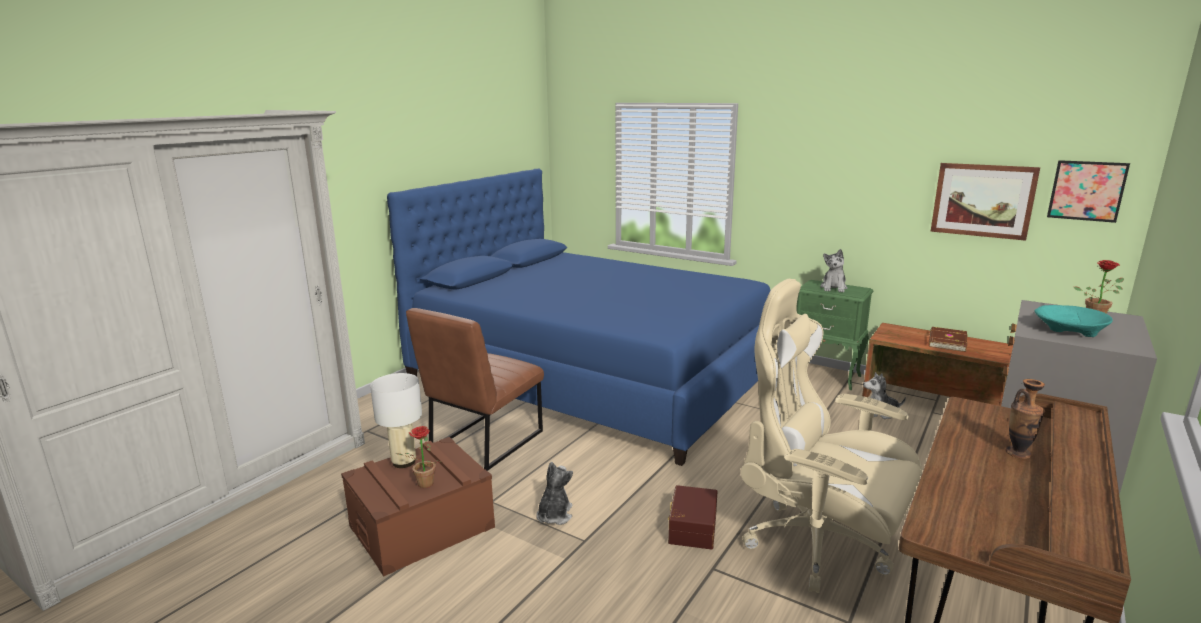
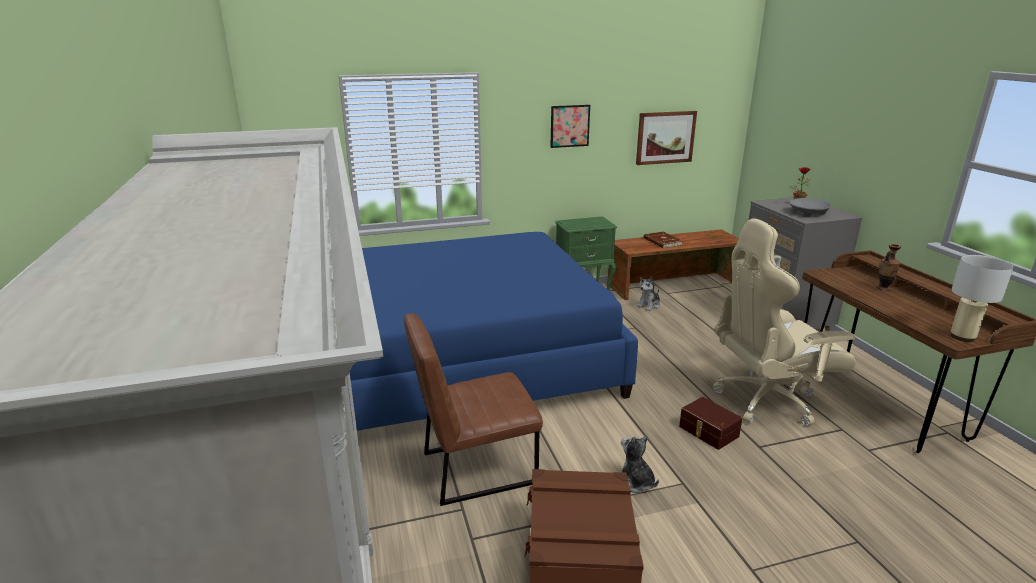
camera: 50 degrees left, 5 degrees up
(403, 462) = (551, 512): white table lamp -> white table lamp (961, 337)
(422, 485) = (607, 516): potted plant -> none
(484, 442) = (475, 468): brown chair -> brown chair turned 90 degrees clockwise
(833, 288) = (585, 222): plush toy -> none
(1069, 330) = (809, 213): turquoise bowl -> grey bowl
(1086, 191) = (718, 123): picture -> picture (569, 126)

